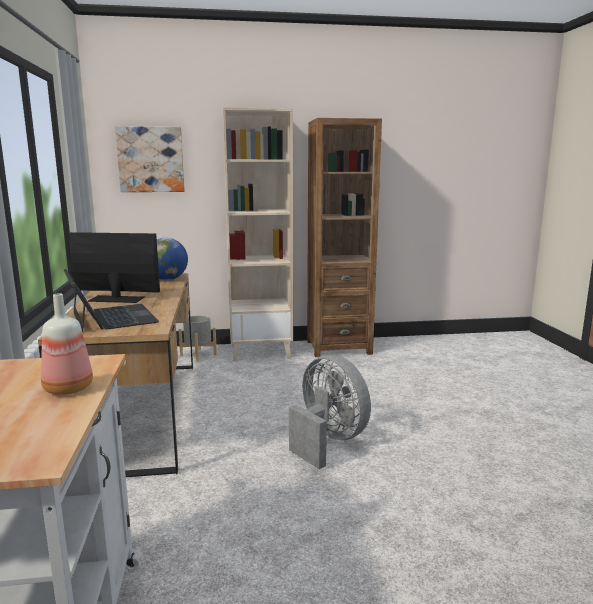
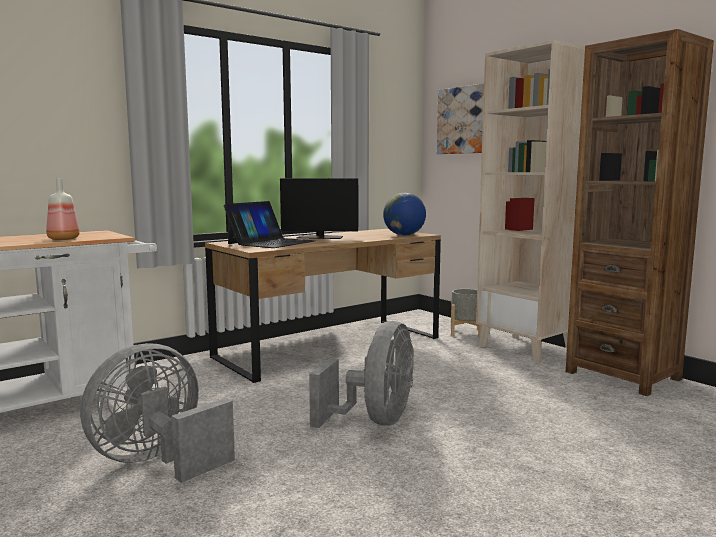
camera: 60 degrees right, 5 degrees down
(116, 299) = (320, 237): monitor -> monitor turned 120 degrees clockwise
(314, 571) = (158, 461): none -> grey fan

